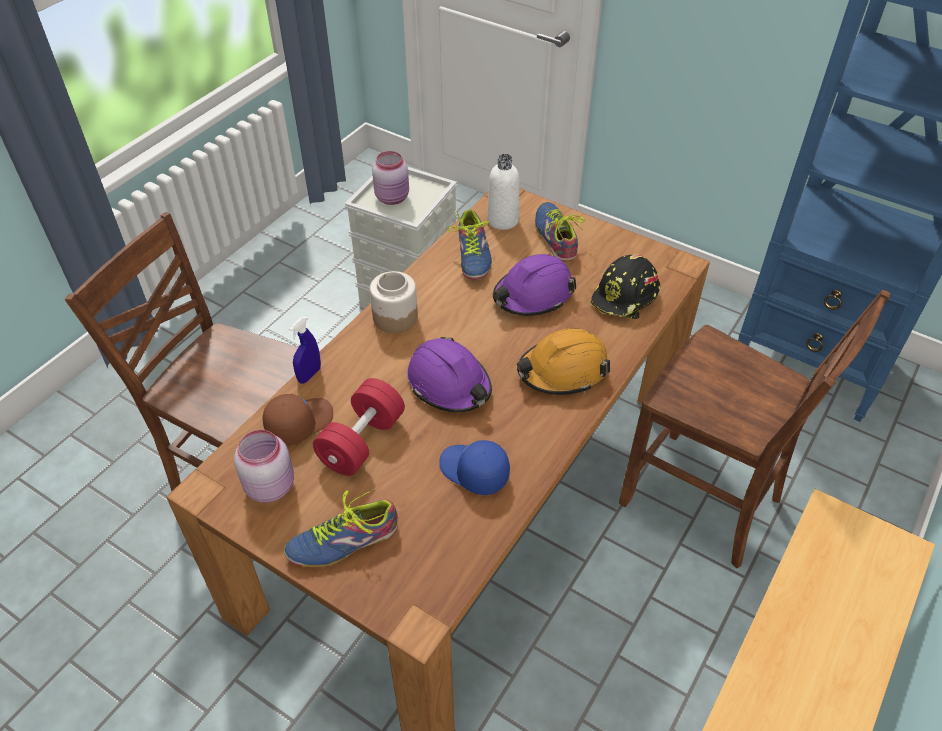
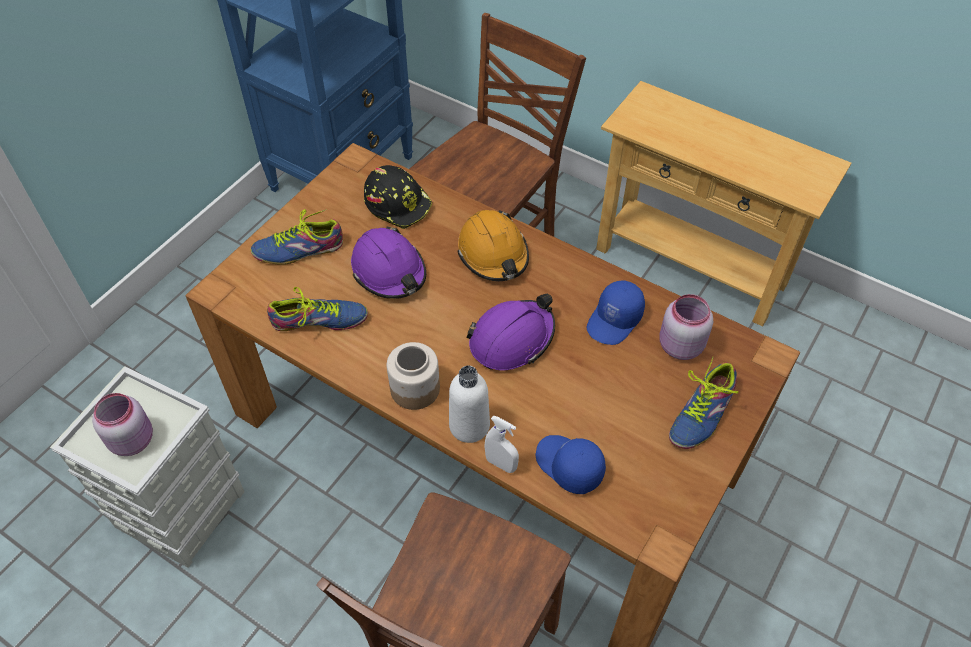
camera: 90 degrees left, 5 degrees up
(270, 485) = (649, 482): pink jar -> pink jar (679, 346)
(299, 423) = (568, 466): brown cap -> blue cap
(309, 375) = (501, 464): blue spray bottle -> white spray bottle
(344, 541) = (702, 414): shoe -> shoe turned 60 degrees clockwise
(362, 441) = (588, 408): red dumbbell -> none
(502, 220) = (262, 293): white bottle -> white bottle (469, 426)

